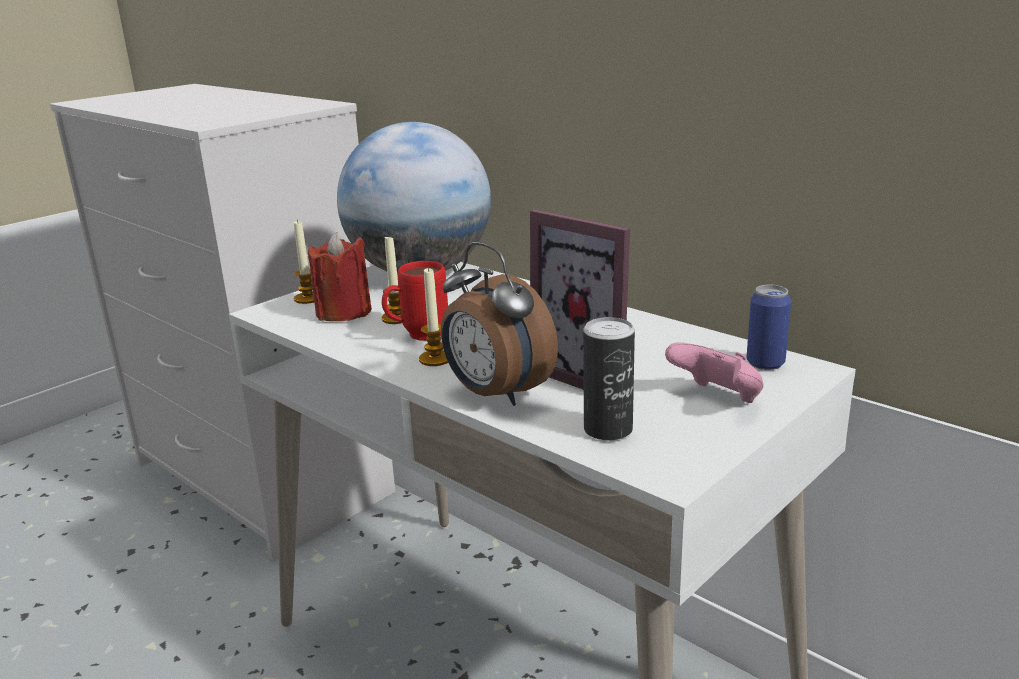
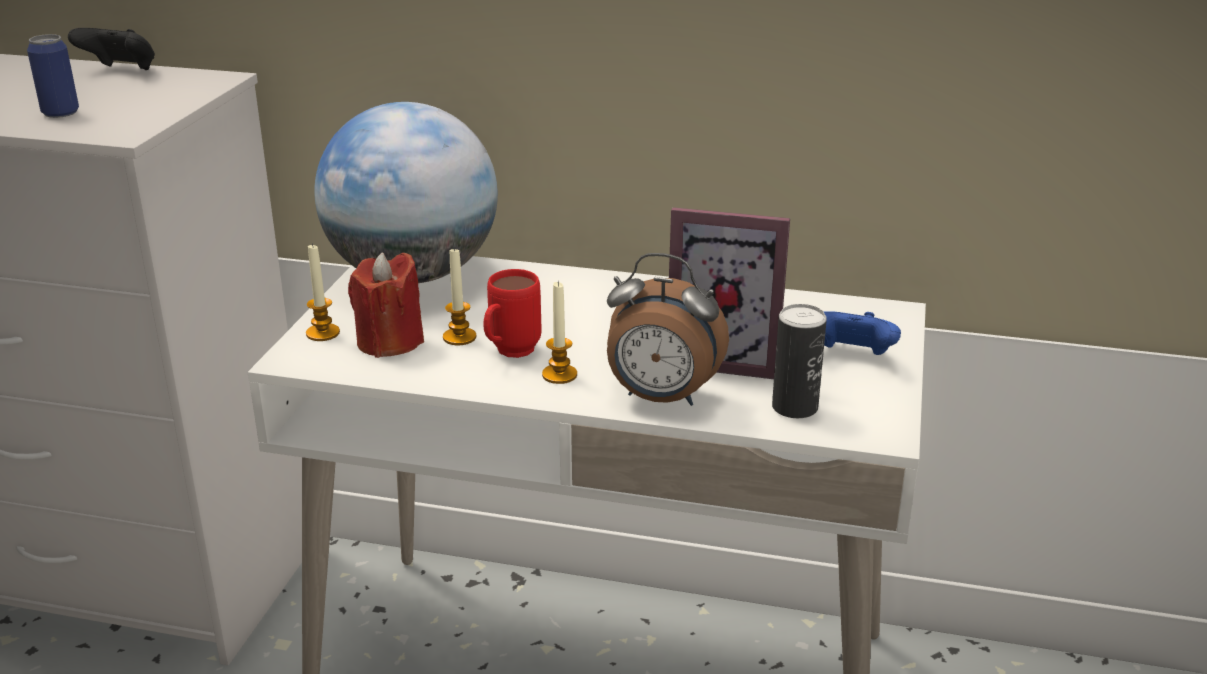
camera: 30 degrees left, 5 degrees up
(276, 98) = (121, 71): none -> black game controller
(717, 399) = (851, 357): pink game controller -> blue game controller
(765, 363) = (854, 313): can -> can (60, 113)

